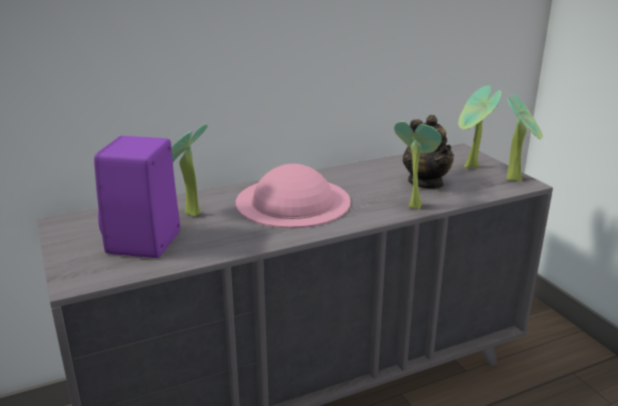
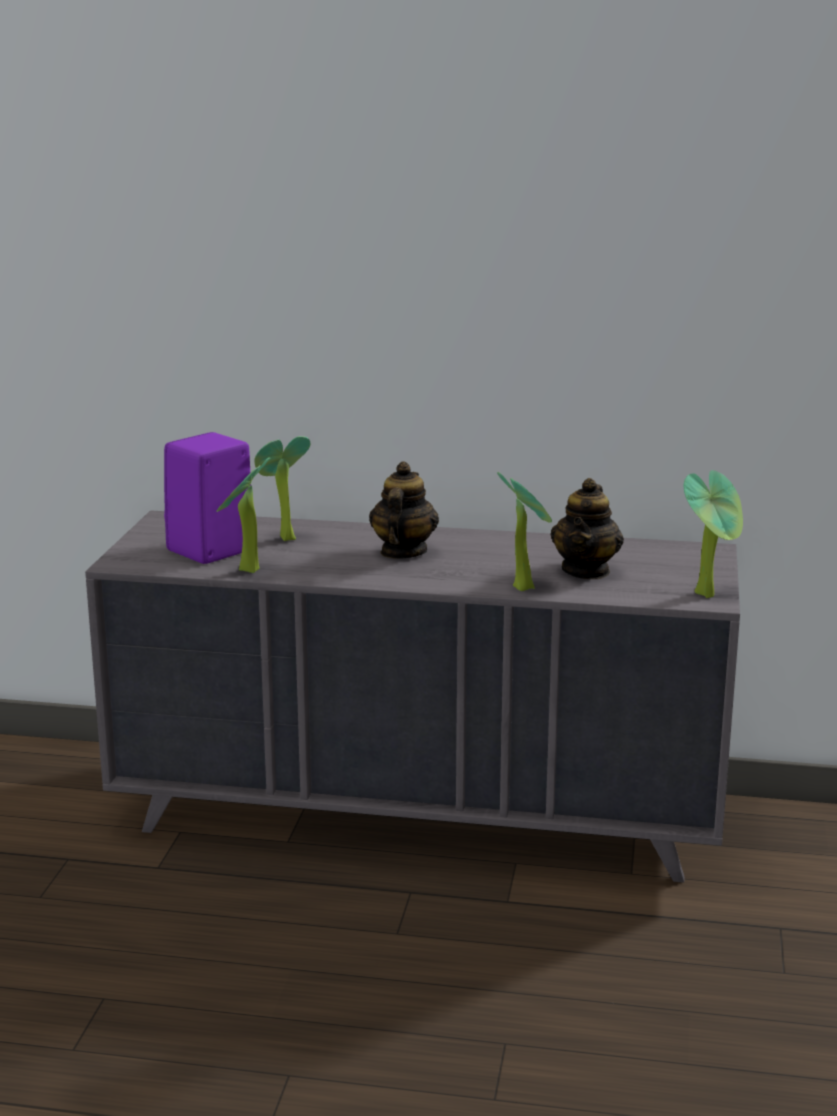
camera: 35 degrees right, 5 degrees down
(293, 201) = (403, 552): pink hat -> teapot
(470, 168) = (678, 570): potted plant -> potted plant (245, 572)

